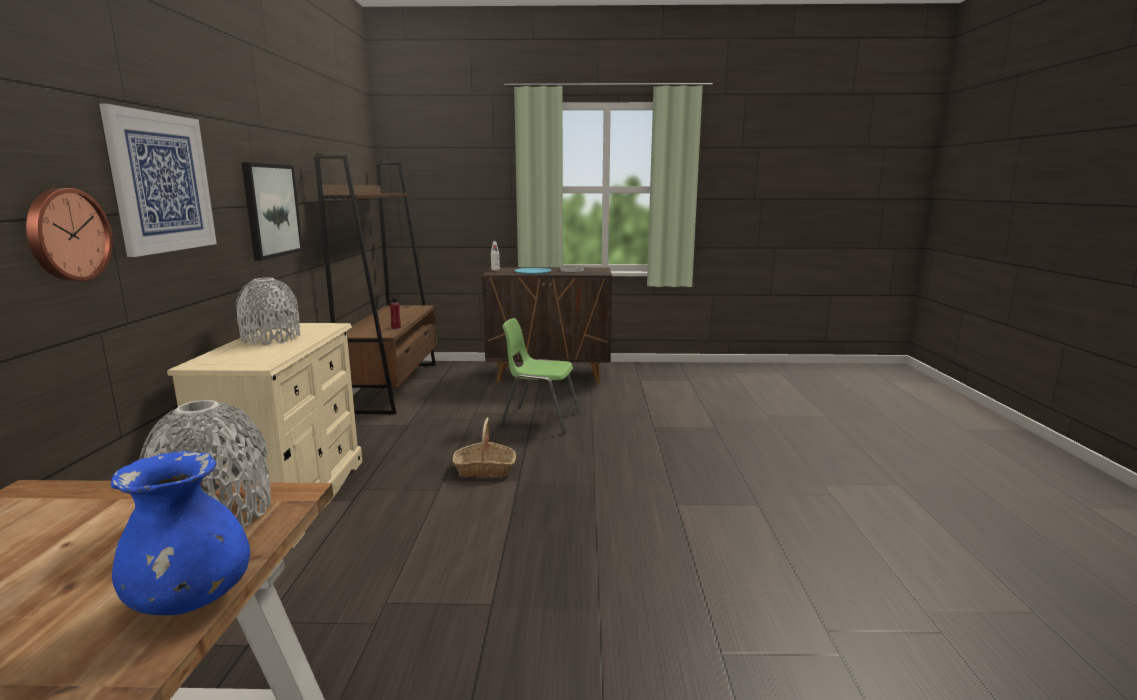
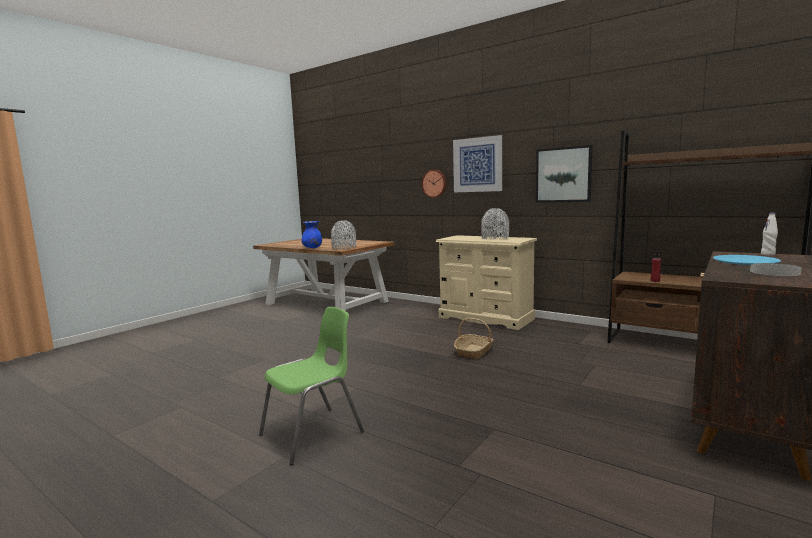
camera: 125 degrees right, 5 degrees down
(540, 419) = (559, 384): green chair -> green chair (314, 433)

